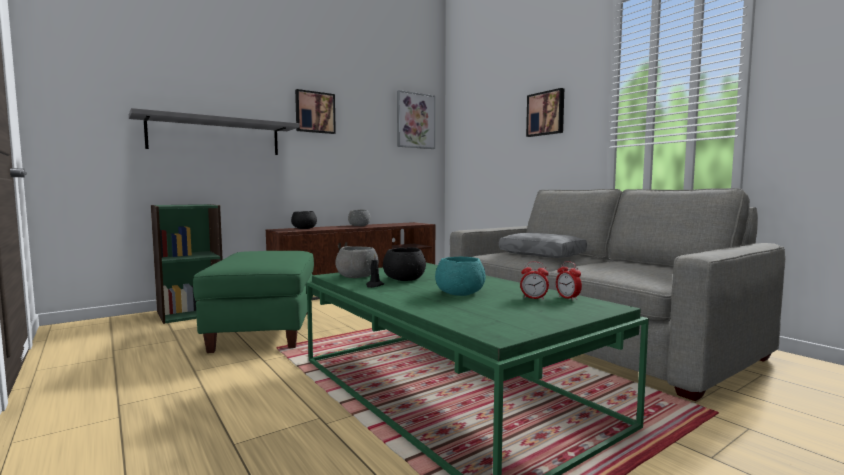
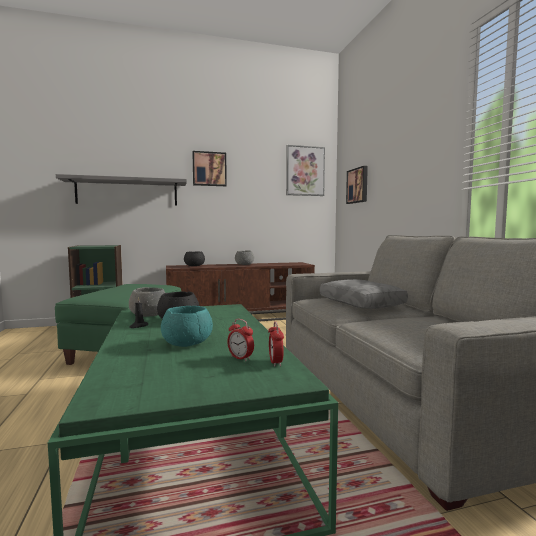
camera: 20 degrees right, 0 degrees up
(546, 113) = (409, 157): picture -> picture (358, 185)

